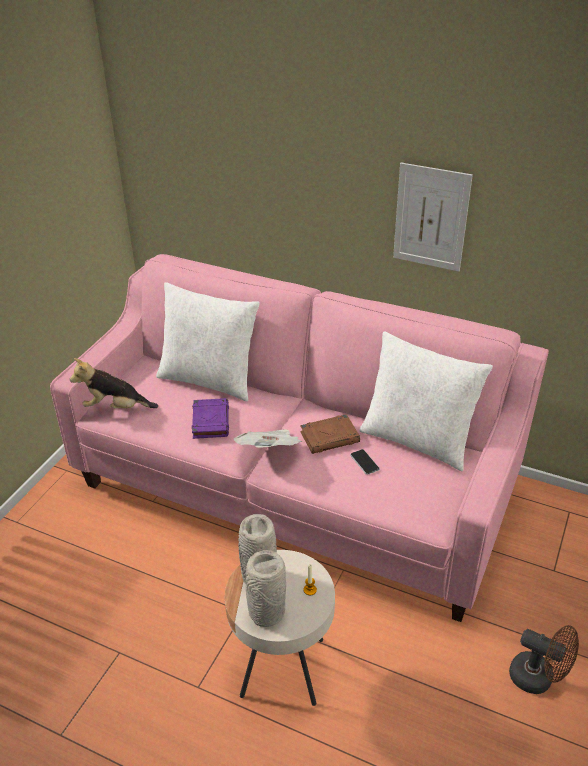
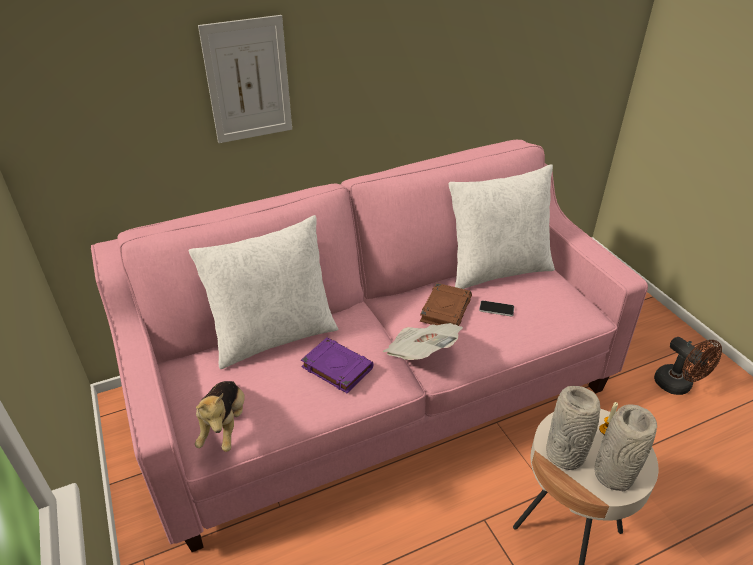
camera: 50 degrees left, 0 degrees up
(116, 407) = (224, 426): plush toy -> plush toy turned 45 degrees counterclockwise
(431, 217) = (413, 65): picture -> picture (248, 80)
(538, 678) = (678, 386): brown fan -> brown fan turned 75 degrees clockwise

